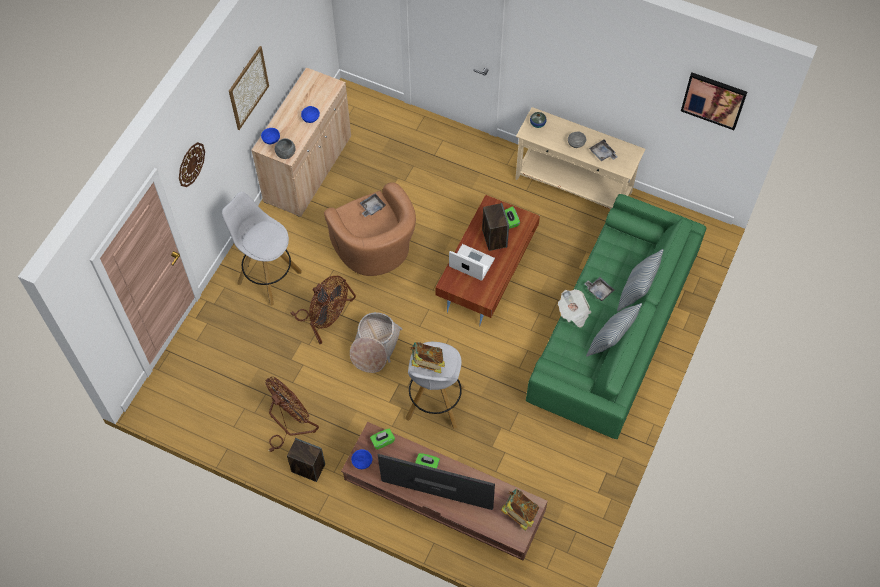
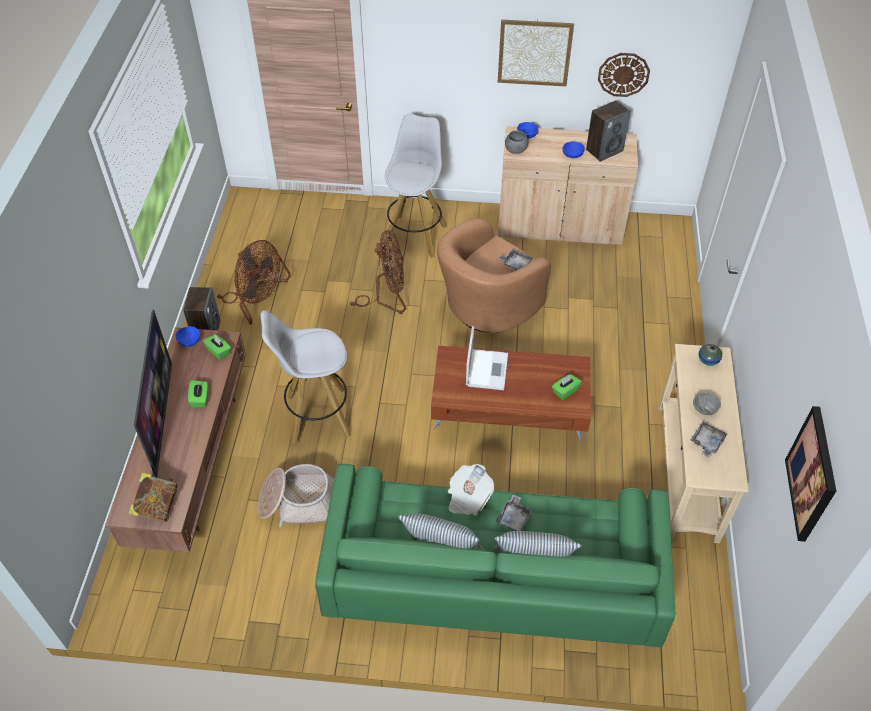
camera: 70 degrees right, 10 degrees down
(191, 164) = (411, 38): wall clock -> wall clock (623, 74)
(325, 318) = (386, 292): brown fan -> brown fan turned 105 degrees counterclockwise
(374, 347) = (368, 342): basket -> basket (297, 503)
(427, 363) = (311, 345): book -> none
(494, 238) = (532, 382): speaker -> speaker (604, 150)

